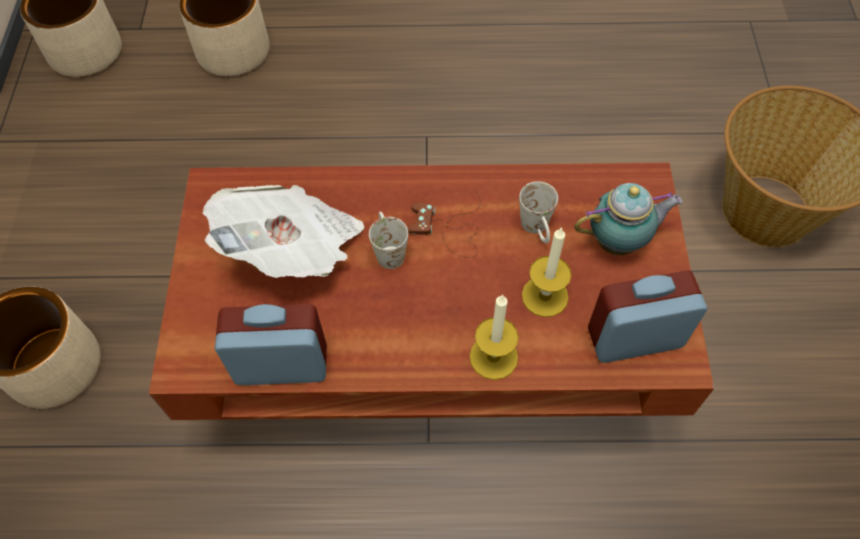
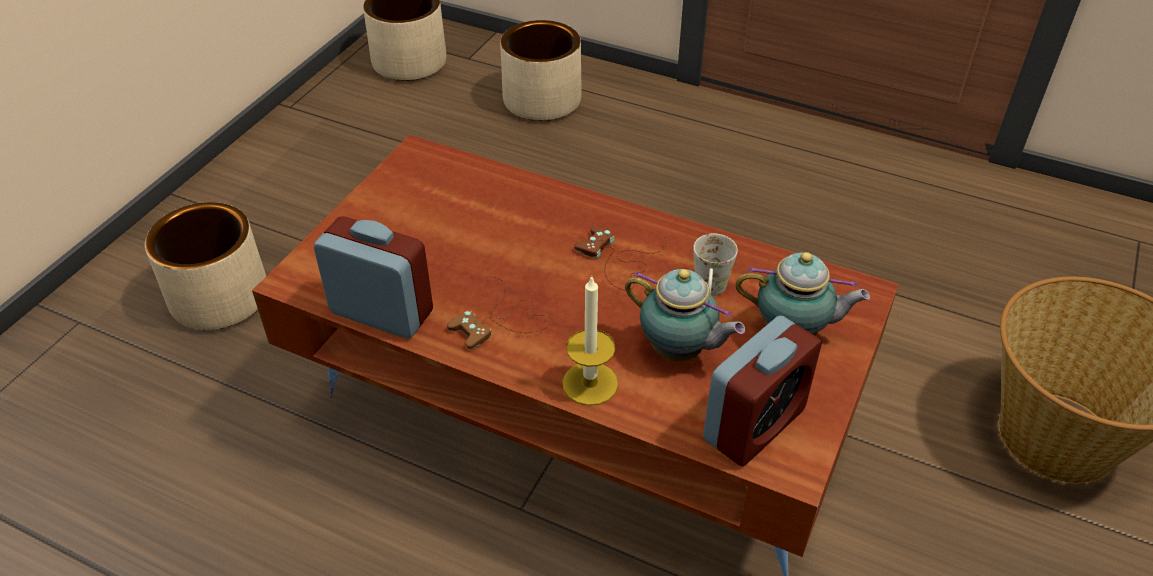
camera: 25 degrees right, 15 degrees down
(294, 248) = (457, 225): newspaper -> none
(388, 249) = (545, 257): white mug -> none
(389, 328) = (502, 321): none -> brown game controller
(545, 296) = (679, 352): candle -> teapot
(634, 338) = (754, 425): alarm clock -> alarm clock turned 120 degrees clockwise

